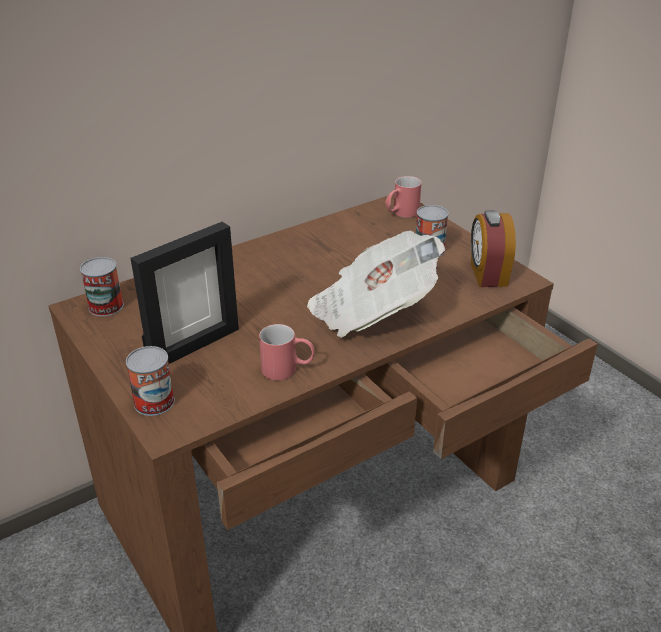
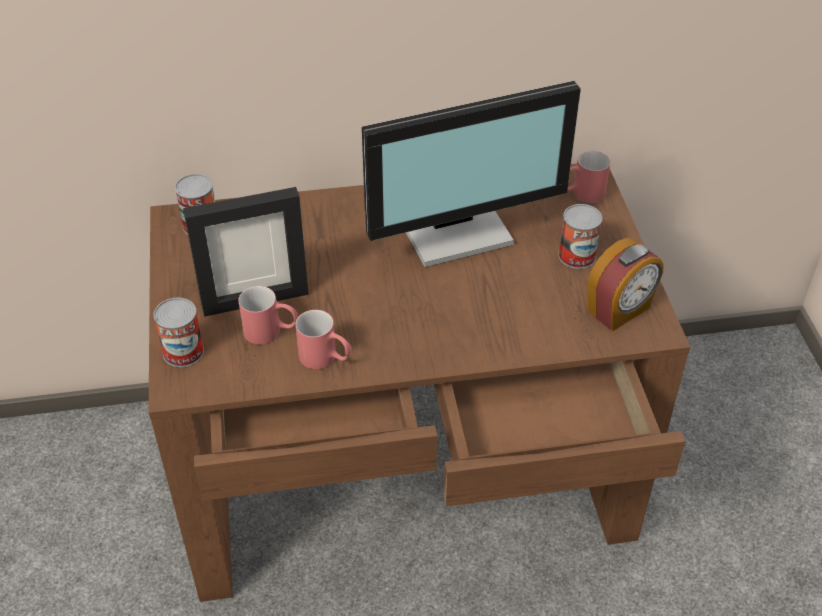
camera: 25 degrees right, 10 degrees up
(226, 364) = (271, 332): none -> red mug
(326, 256) = (455, 229): none -> monitor
(372, 311) = (457, 316): newspaper -> none
(487, 275) = (619, 310): alarm clock -> alarm clock turned 150 degrees counterclockwise

